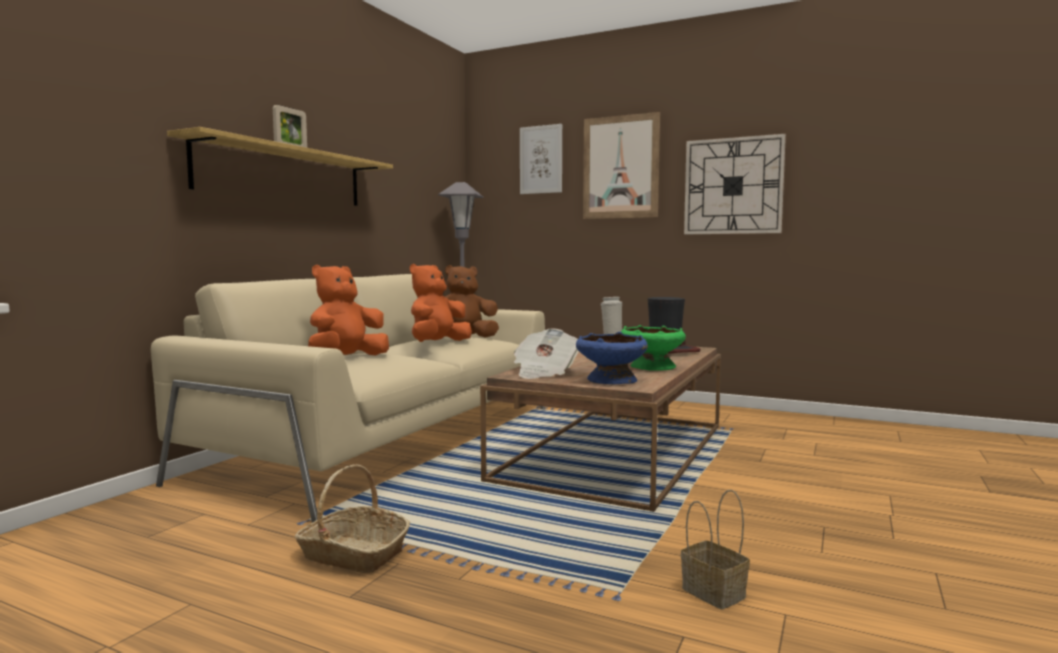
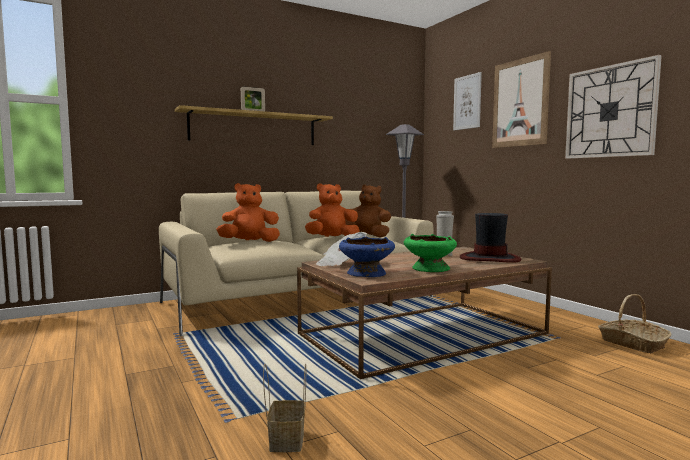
camera: 35 degrees right, 0 degrees up
(353, 554) = (165, 355): basket -> basket (632, 343)

